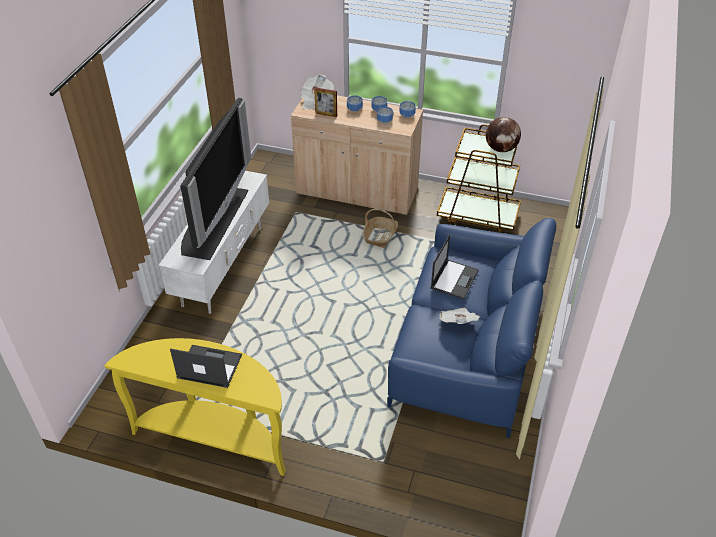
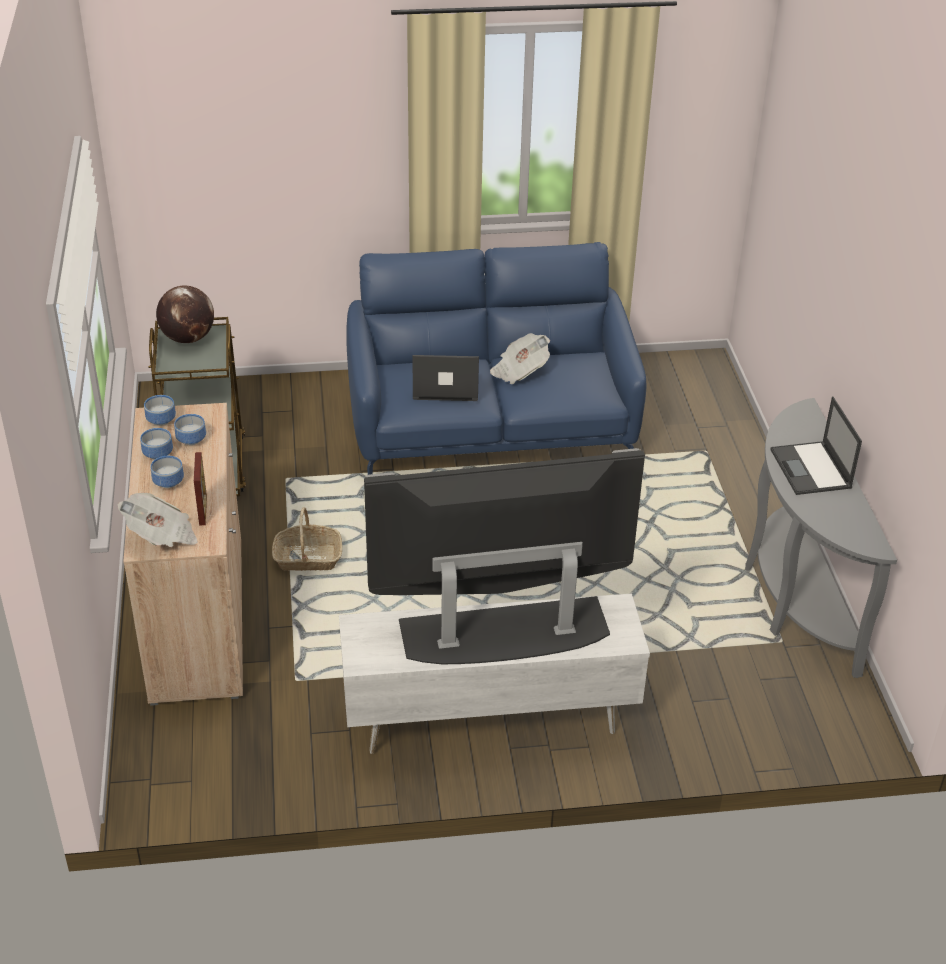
camera: 115 degrees left, 5 degrees down
(215, 436) = (793, 596): yellow console table -> grey console table

